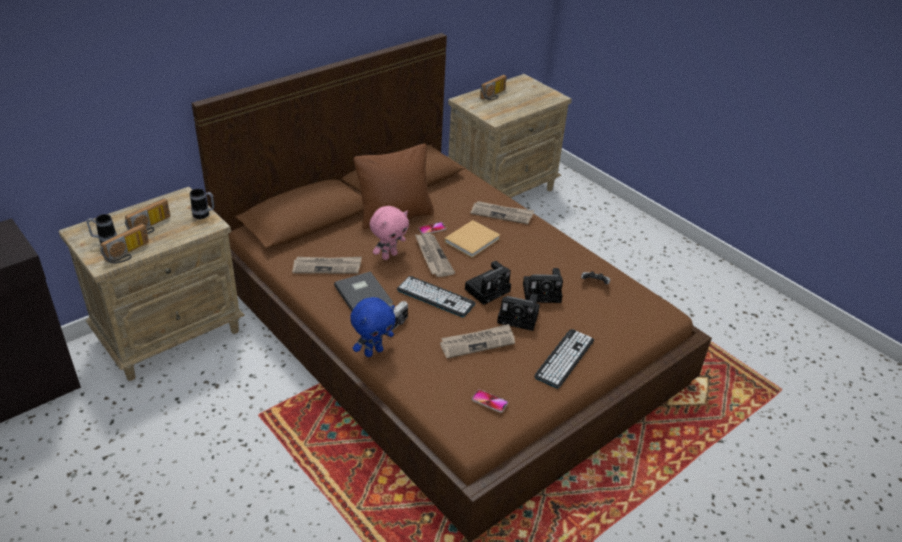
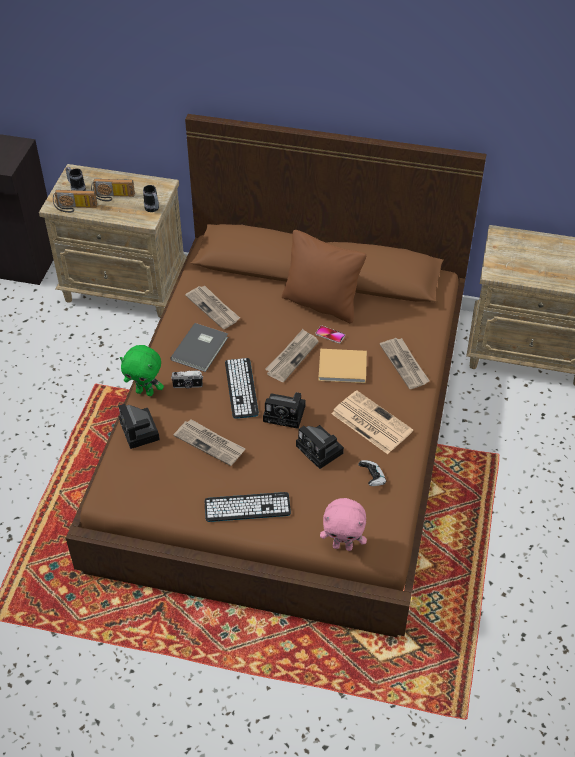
camera: 55 degrees right, 10 degrees up
(373, 351) = (145, 392): blue plush toy -> green plush toy
(389, 255) = (265, 332): pink plush toy -> pink plush toy (343, 546)
(489, 401) = (151, 487): phone -> none
(494, 95) = (538, 247): radio -> none
(520, 317) = (271, 452): camera -> camera (140, 432)
(540, 256) = (370, 422): none -> newspaper

